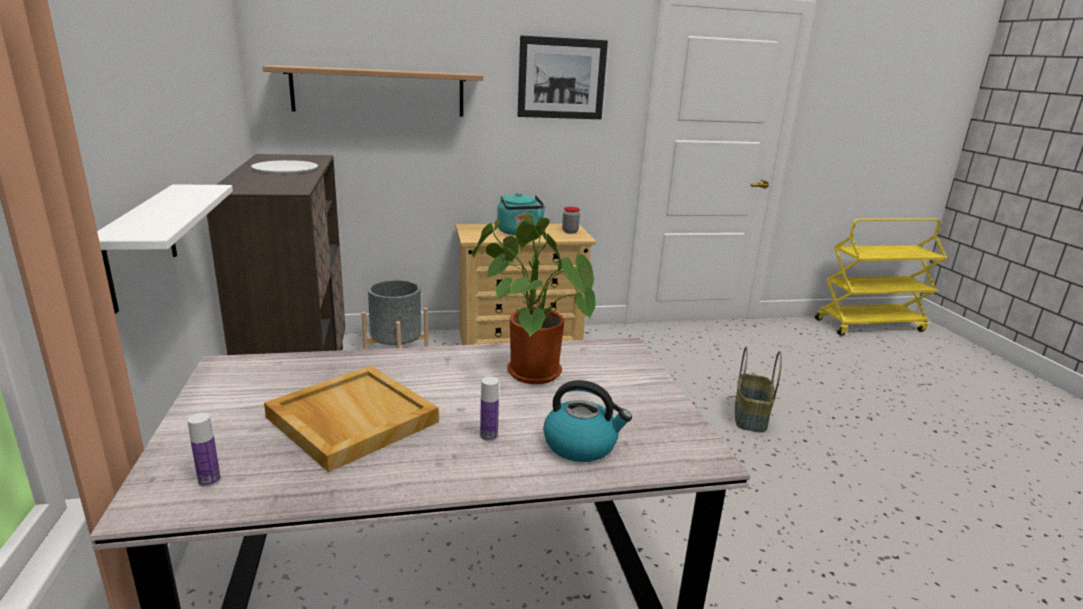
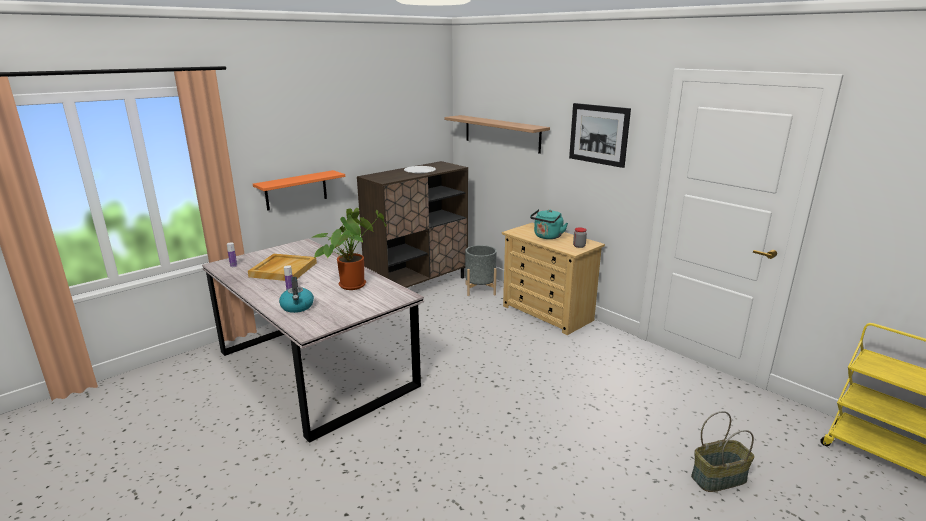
camera: 60 degrees right, 0 degrees up
(140, 245) = (296, 190): white shelf -> orange shelf
(749, 416) = (570, 418): basket -> basket (718, 477)

